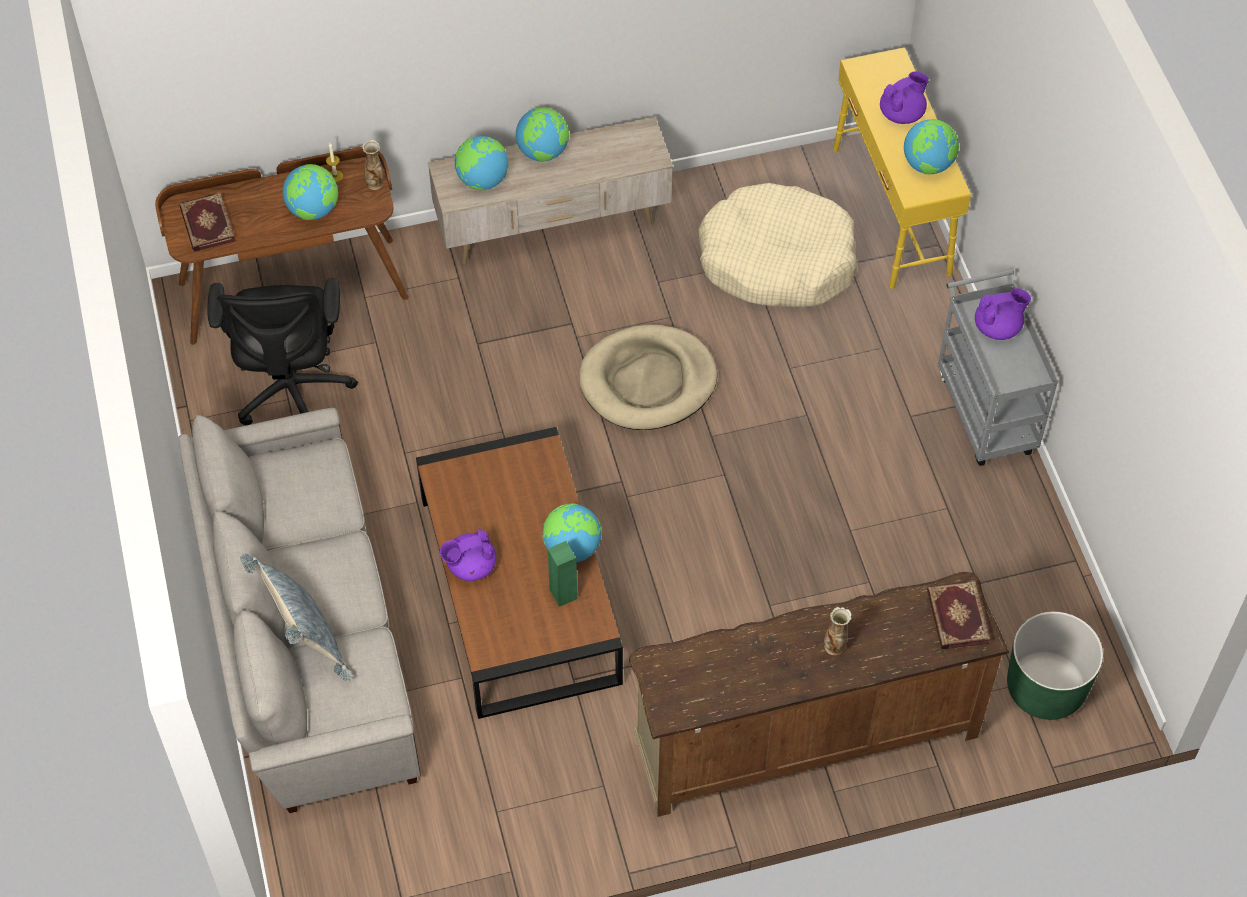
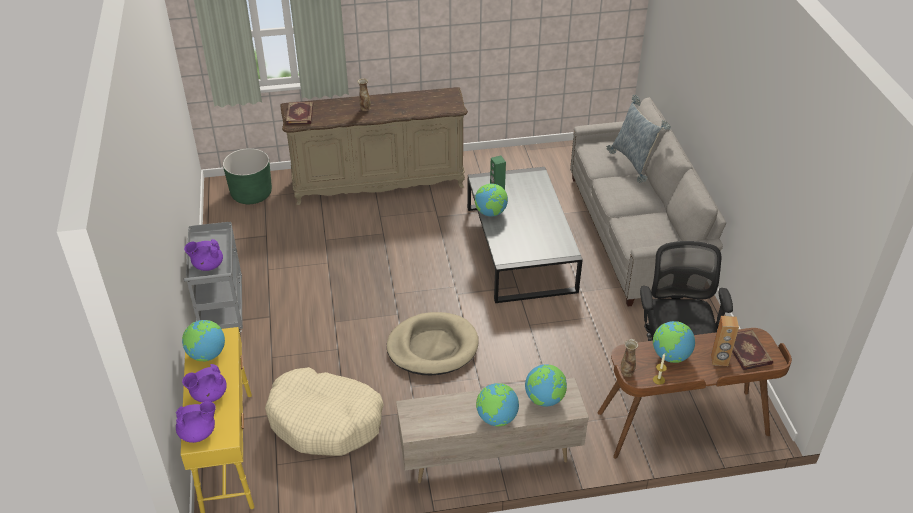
camera: 175 degrees left, 15 degrees down
(249, 208) = (719, 360): none -> brown speaker
(470, 566) = (547, 209): purple teapot -> purple teapot (198, 433)
(518, 588) = (520, 248): brown coffee table -> grey coffee table

